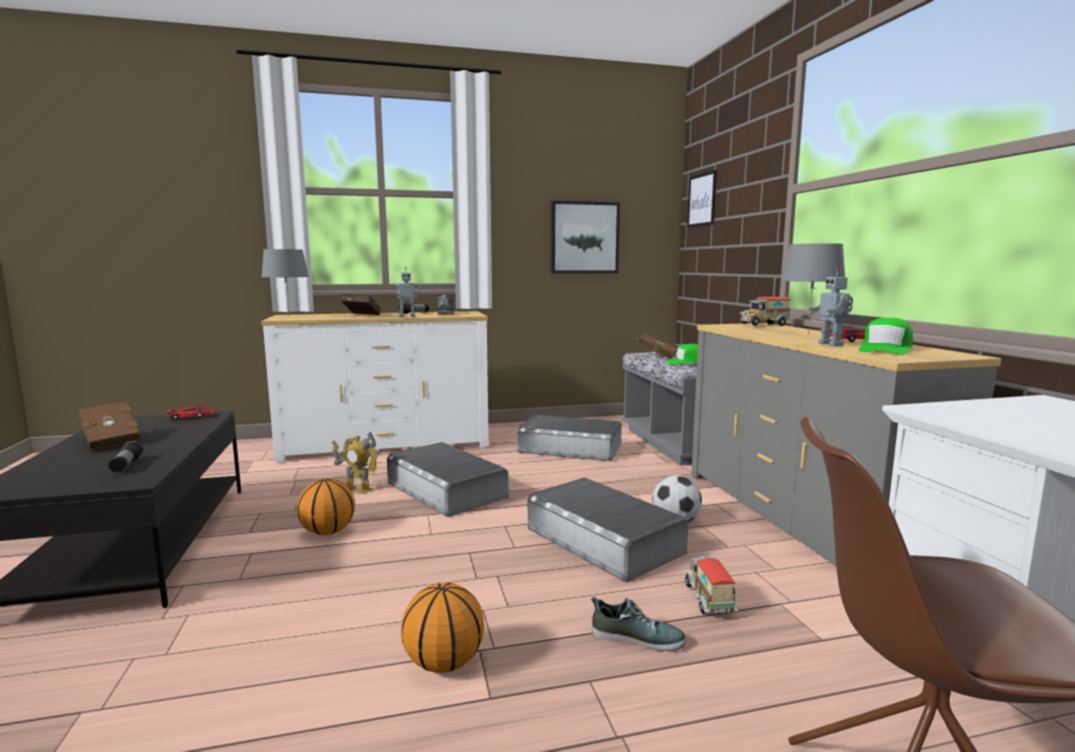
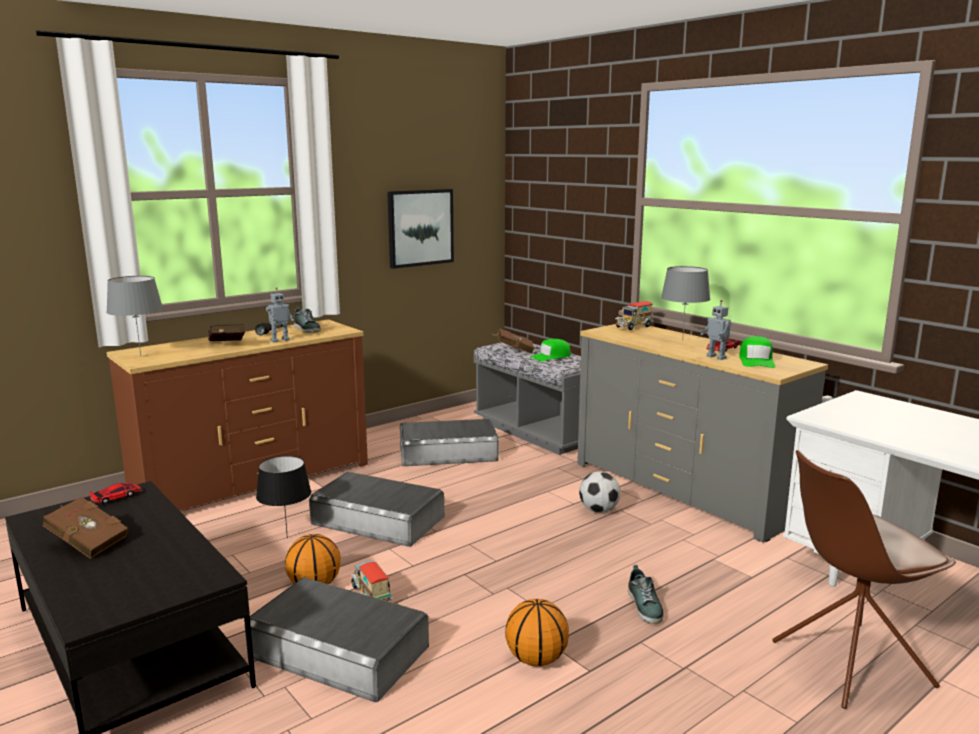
camera: 25 degrees left, 5 degrees up
(126, 465) = (169, 565): flashlight -> none
(357, 489) = (287, 538): toy robot -> black table lamp
(386, 445) = (253, 481): white dresser -> brown dresser
(603, 540) = (559, 538): grey storage box -> grey storage box (339, 651)
(637, 637) = (645, 606): shoe -> shoe turned 90 degrees clockwise
(702, 200) = (533, 188): picture -> none
(709, 601) = (669, 568): toy truck -> toy truck (371, 596)

